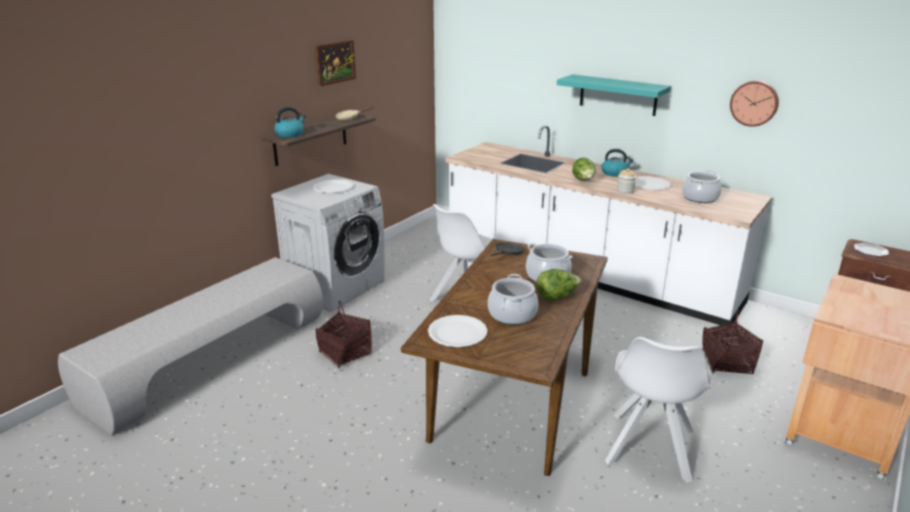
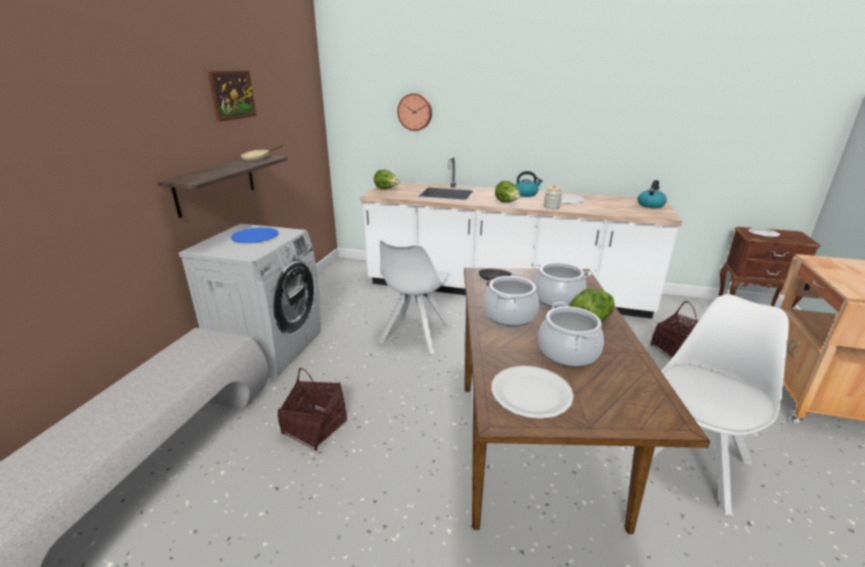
camera: 20 degrees left, 0 degrees up
(290, 134) = (194, 176): kettle -> kettle (650, 205)
(333, 187) = (255, 237): white plate -> blue plate
(477, 152) = (386, 189): none -> lettuce
(618, 95) = (519, 121): turquoise shelf -> none
(649, 448) = (693, 462): white chair -> white chair turned 135 degrees counterclockwise
(699, 198) = (617, 206): cooking pot -> cooking pot (509, 315)
(754, 103) = (650, 116): wall clock -> wall clock (415, 112)

